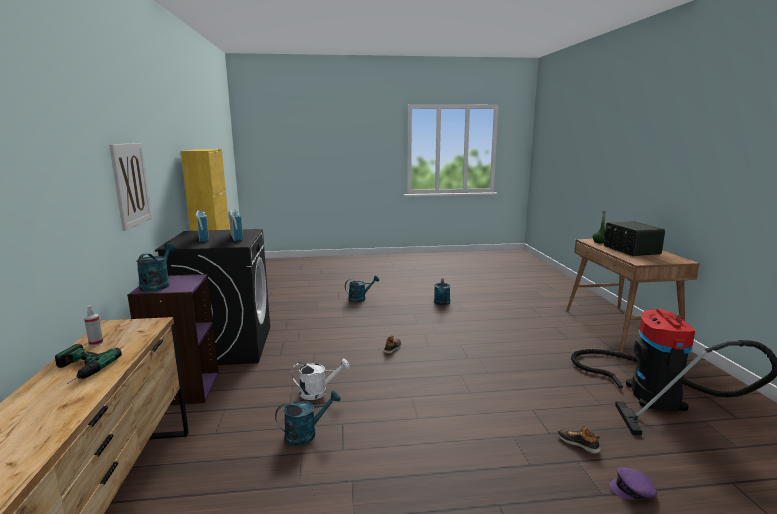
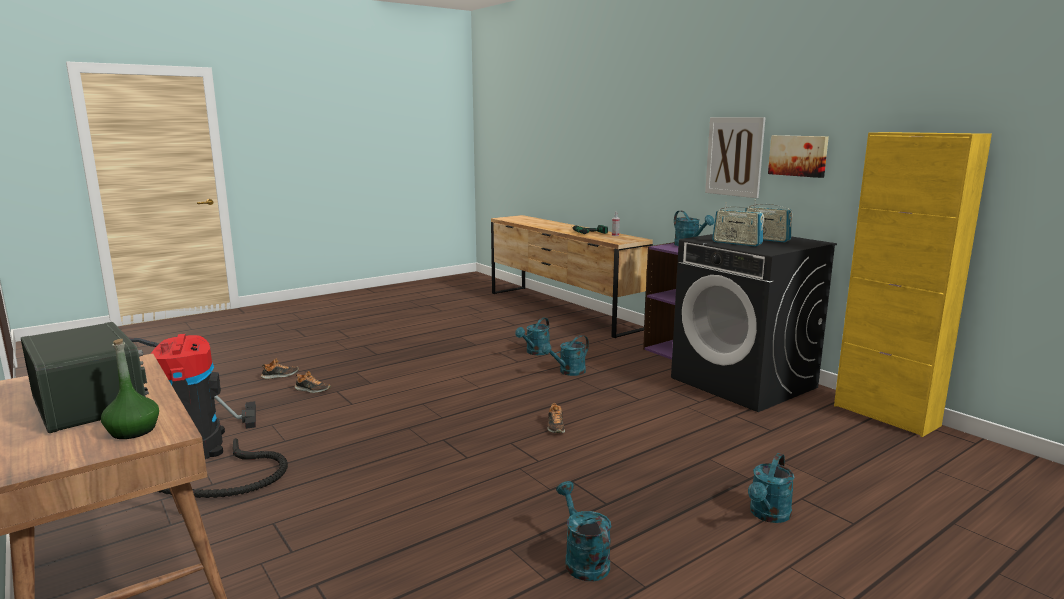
camera: 150 degrees right, 0 degrees up
(157, 174) = (798, 155): none -> picture
(318, 392) = (568, 372): white watering can -> turquoise watering can
(633, 490) = (280, 376): purple cap -> shoe

